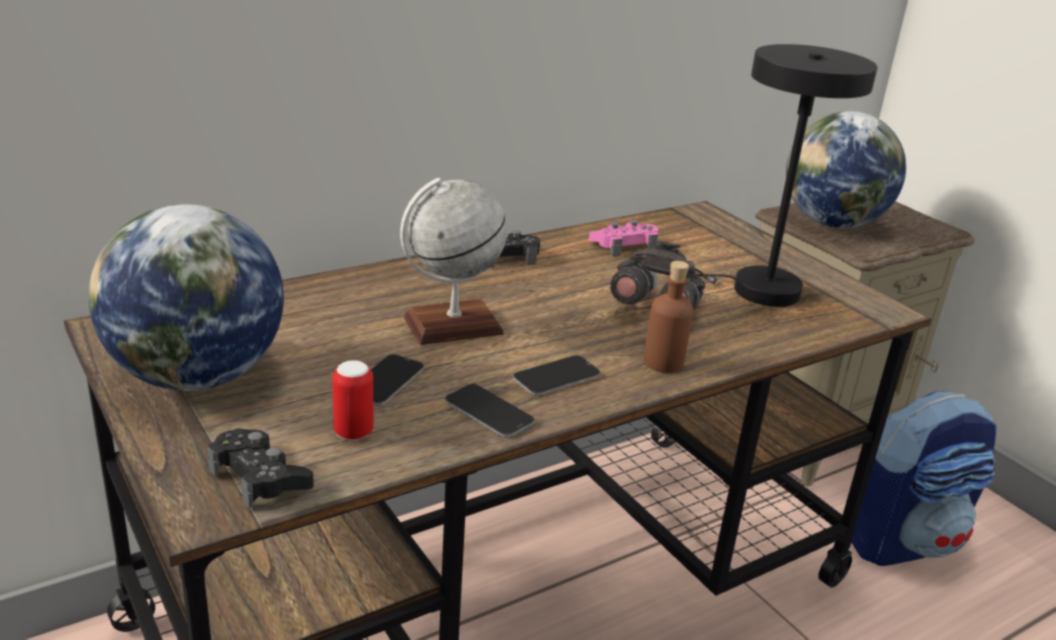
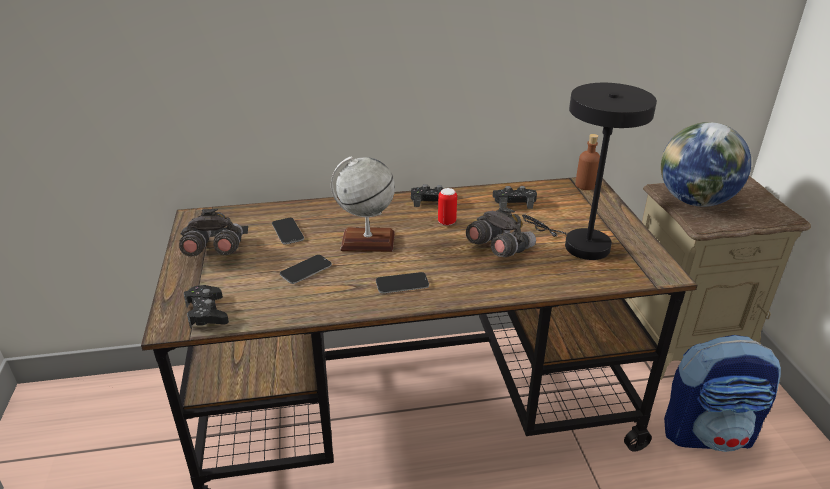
camera: 25 degrees right, 5 degrees up
(196, 377) = (214, 251): globe -> grey binoculars
(353, 432) = (268, 297): can -> can (447, 222)
(488, 412) = (347, 298): phone -> phone (287, 232)
(624, 246) = (514, 202): pink game controller -> black game controller
(663, 362) = (475, 285): brown bottle -> brown bottle (585, 185)

